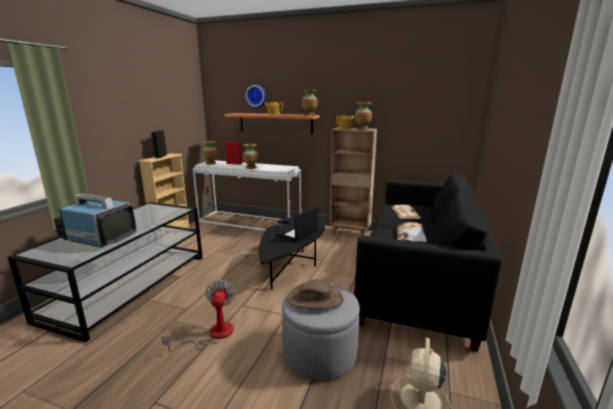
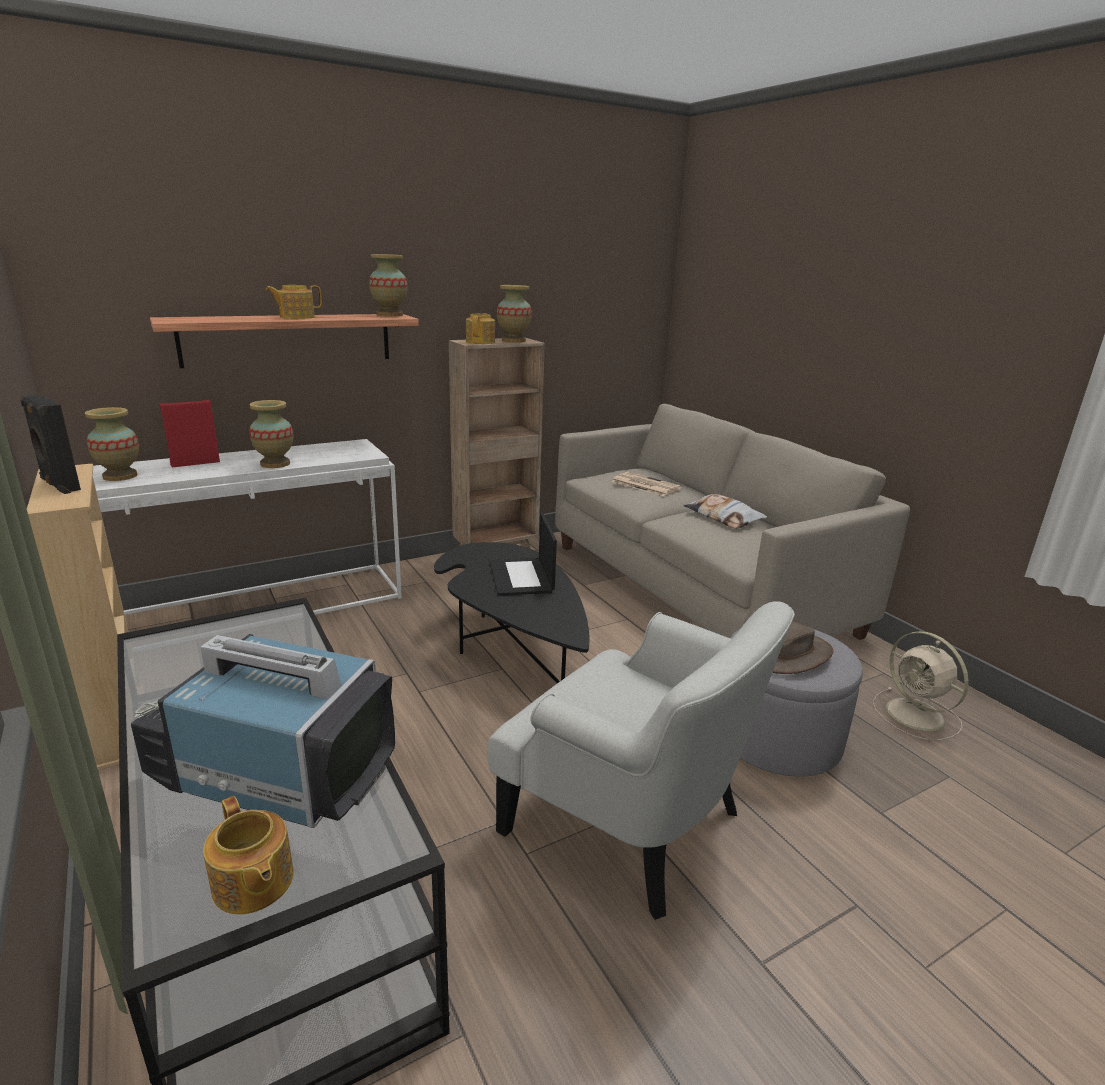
camera: 50 degrees left, 5 degrees up
(49, 253) = (252, 883): none -> teapot
(98, 238) = (274, 772): television -> television turned 45 degrees clockwise
(213, 335) = (630, 820): fan -> white armchair
(256, 96) = (223, 267): wall clock -> none
(418, 281) = (696, 587): black sofa -> beige sofa

